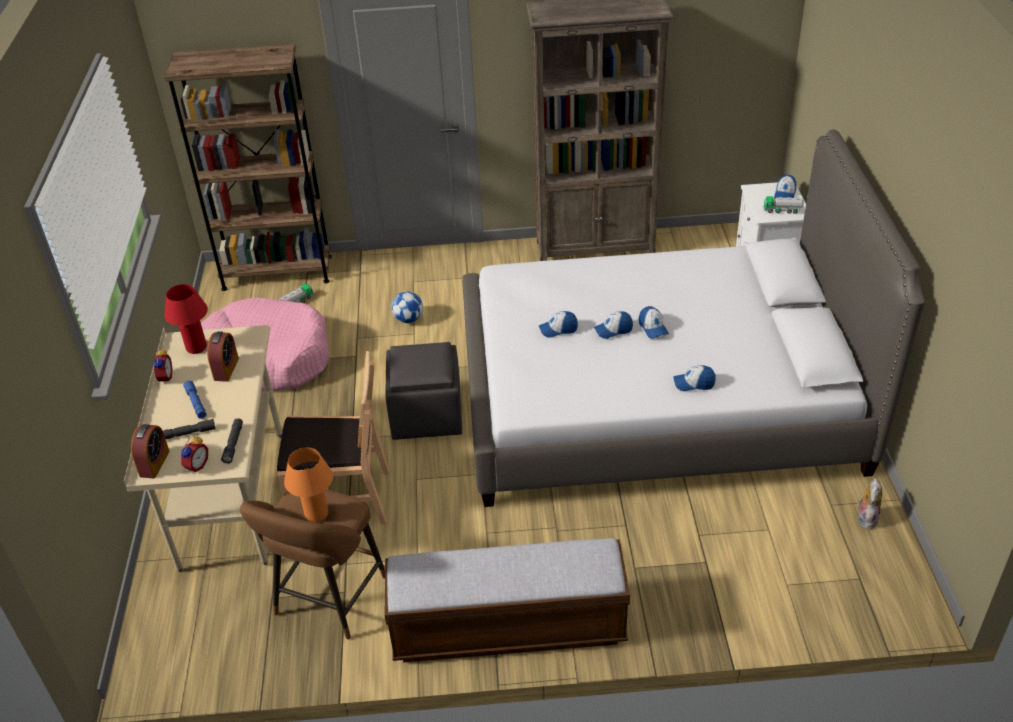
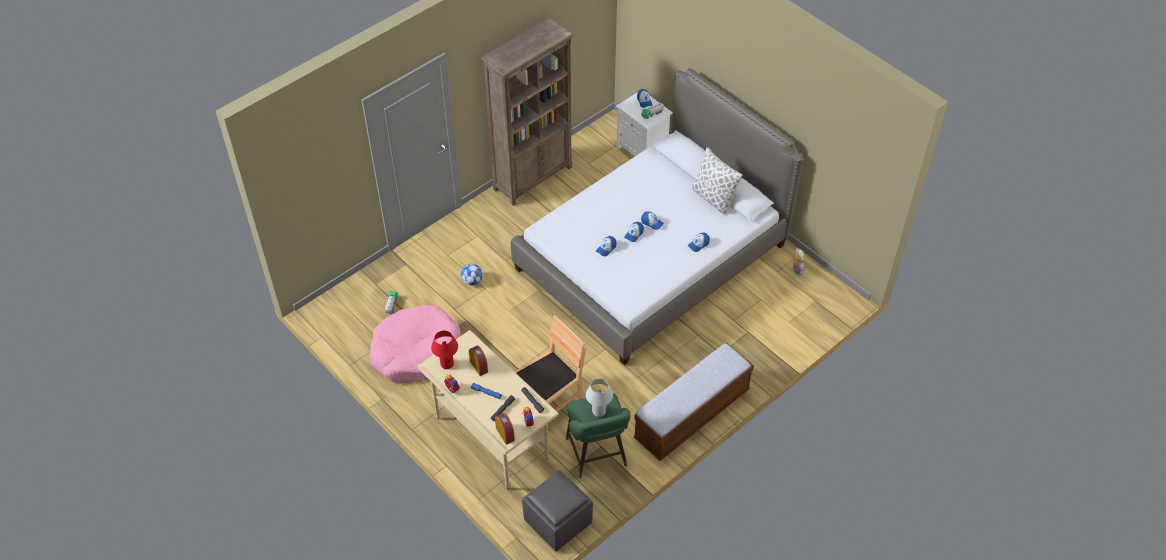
camera: 40 degrees left, 10 degrees up
(277, 272) = (354, 293): brown bookcase -> none
(316, 514) = (599, 411): orange table lamp -> white table lamp
(327, 601) = (597, 455): brown stool -> green stool
(427, 415) = (544, 333): grey ottoman -> grey ottoman (558, 521)
(776, 337) = (713, 197): none -> pillow

